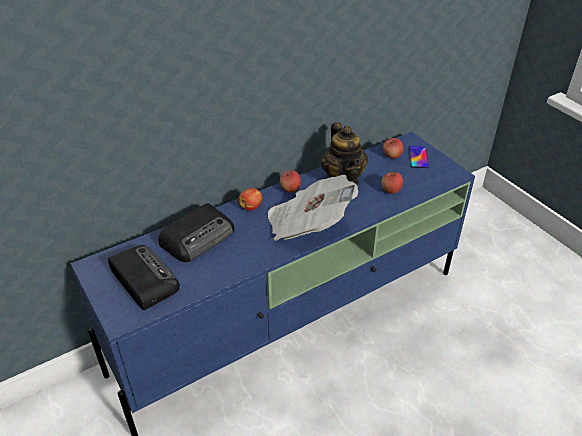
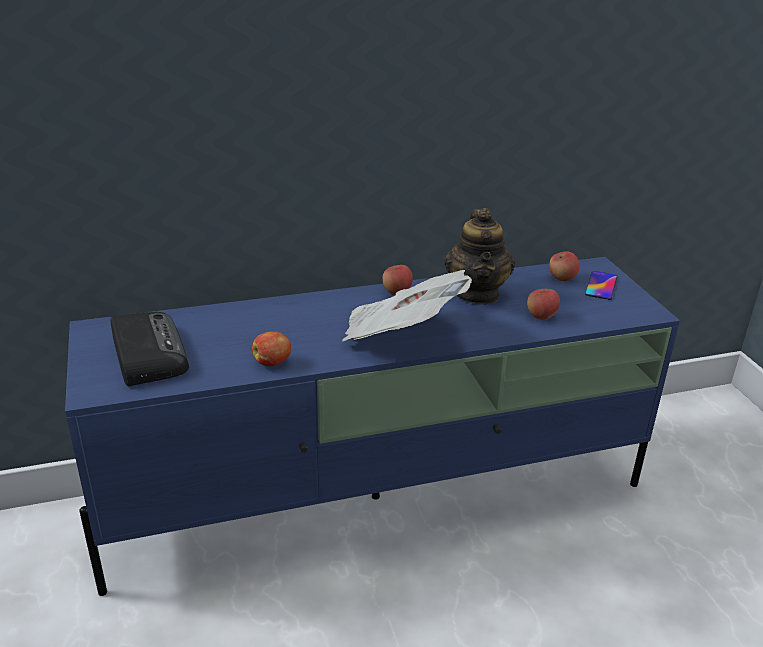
camera: 15 degrees right, 10 degrees down
(199, 237) = (245, 322): radio -> none
(251, 207) = (333, 302): apple -> apple (272, 362)

